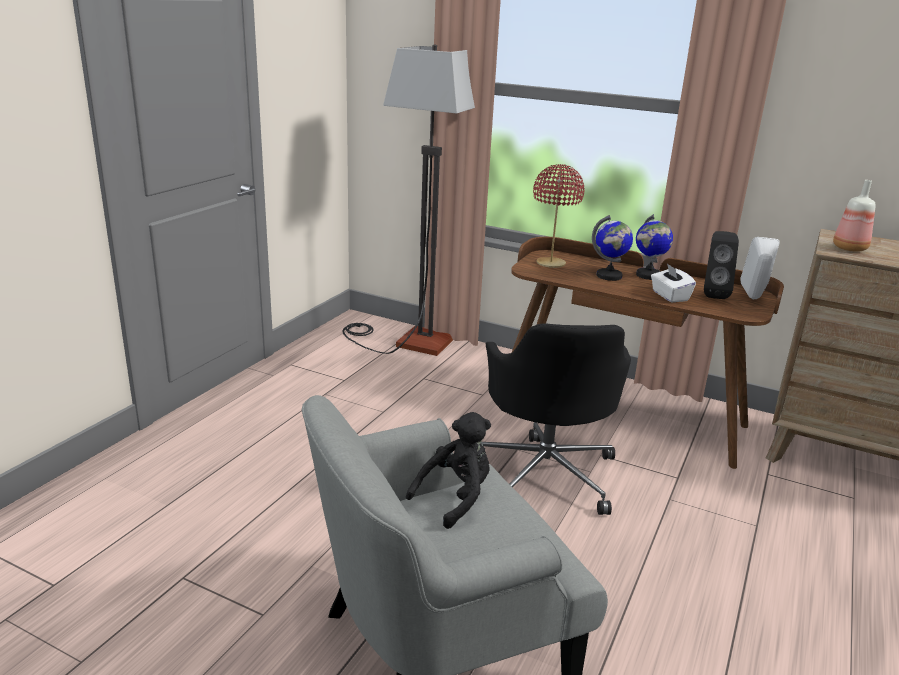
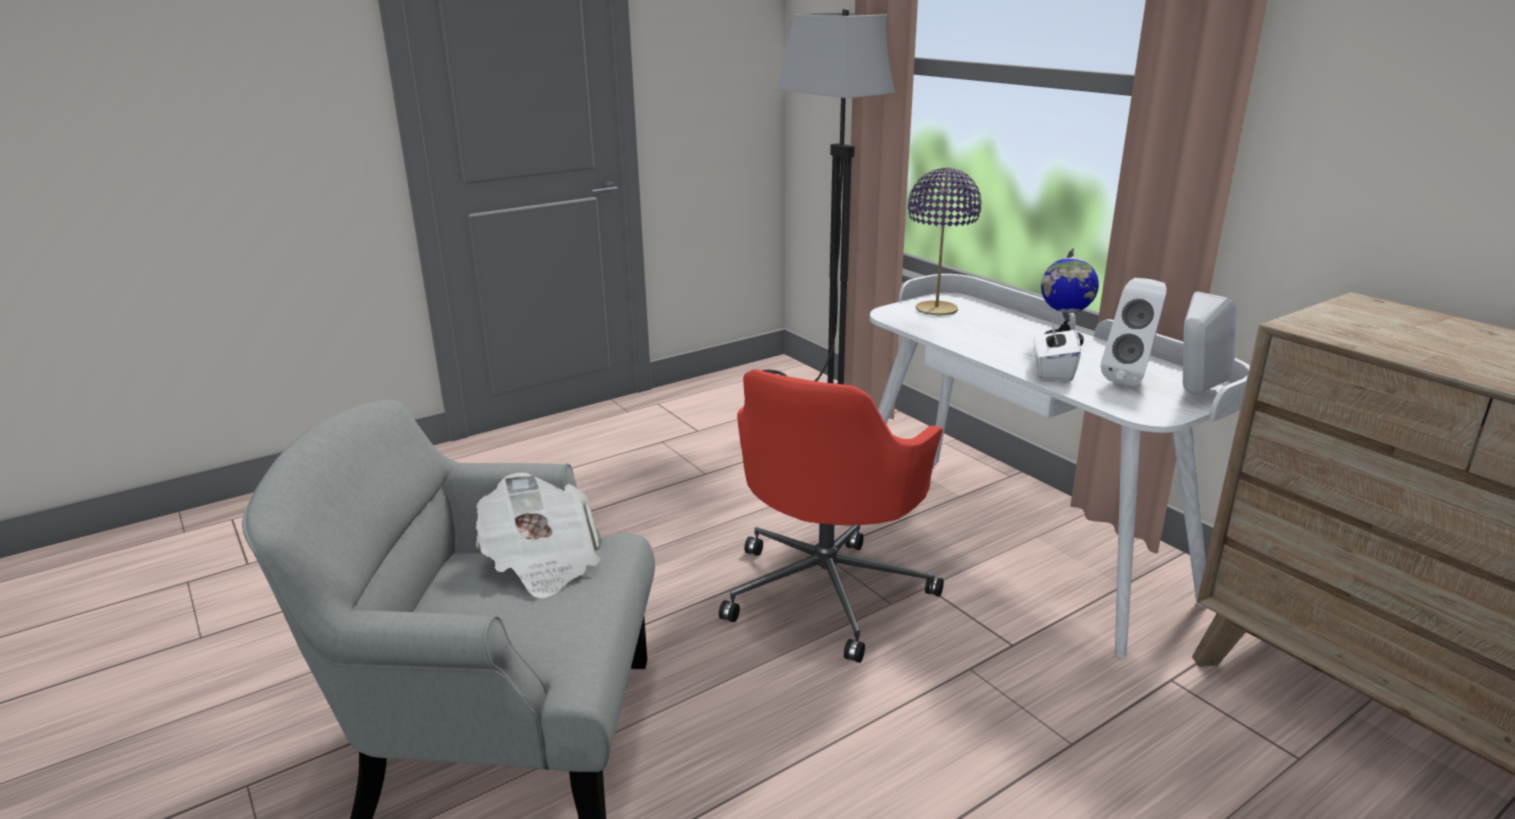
camera: 30 degrees right, 0 degrees up
(455, 497) = (541, 562): black plush toy -> newspaper
(545, 473) = (828, 590): black office chair -> red office chair
(551, 263) = (936, 310): red table lamp -> purple table lamp
(609, 276) = (998, 335): globe -> none
(619, 412) = (1014, 540): brown desk -> white desk
(713, 294) = (1131, 379): black speaker -> white speaker
(848, 248) = (1345, 323): bottle -> none

